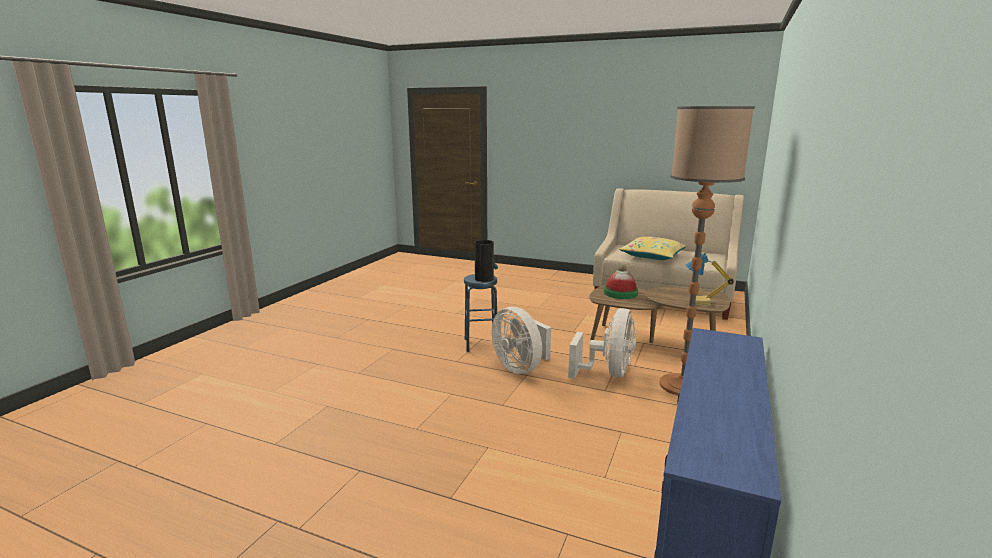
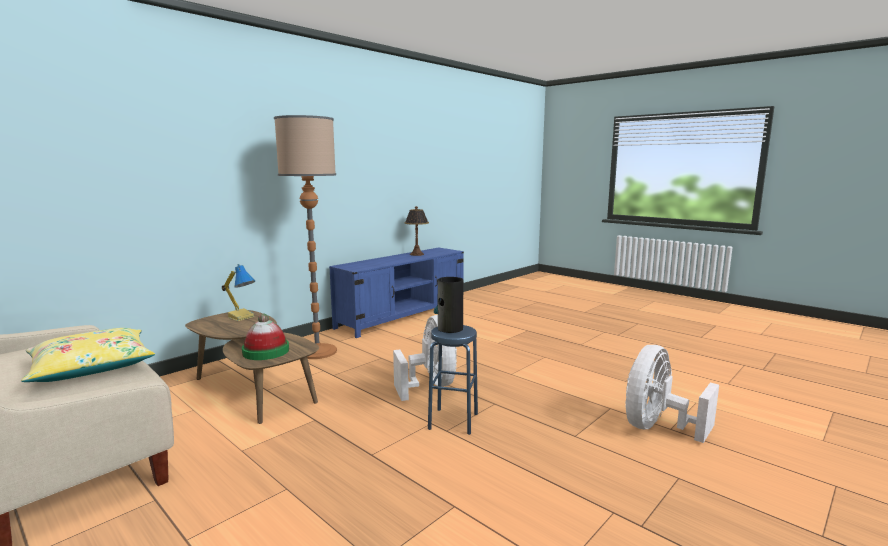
camera: 160 degrees left, 5 degrees down
(608, 373) = (357, 368): white fan -> white fan (657, 427)
(731, 416) = (416, 254): none -> table lamp

